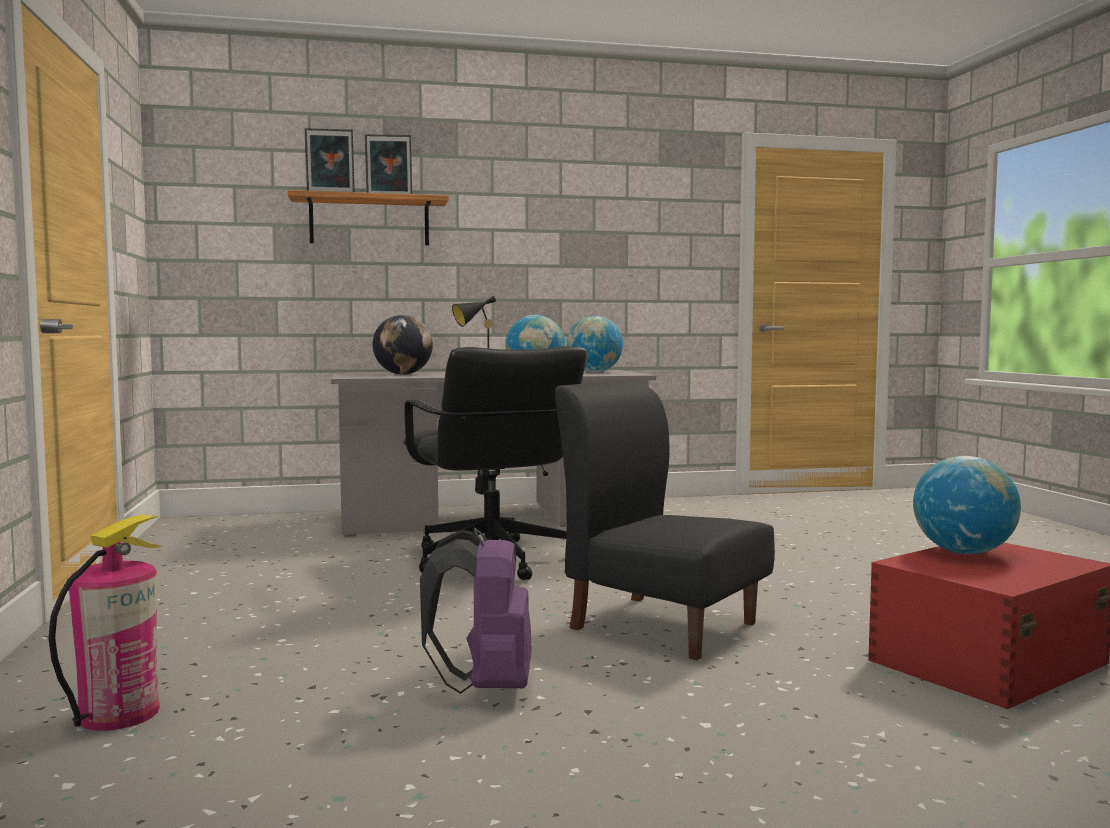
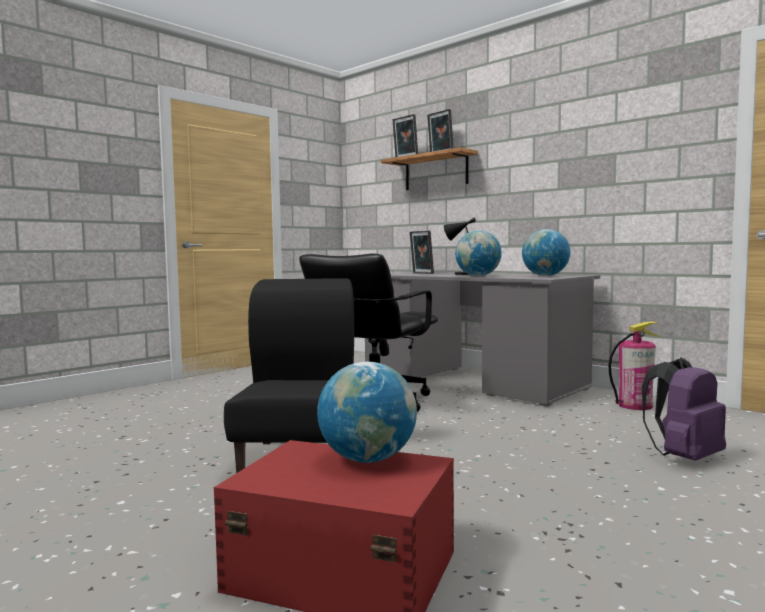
camera: 55 degrees right, 0 degrees up
(119, 714) = (77, 413): fire extinguisher -> fire extinguisher (635, 405)
(403, 374) = (421, 273): globe -> picture frame
(486, 686) = (149, 449): purple backpack -> purple backpack (684, 457)

